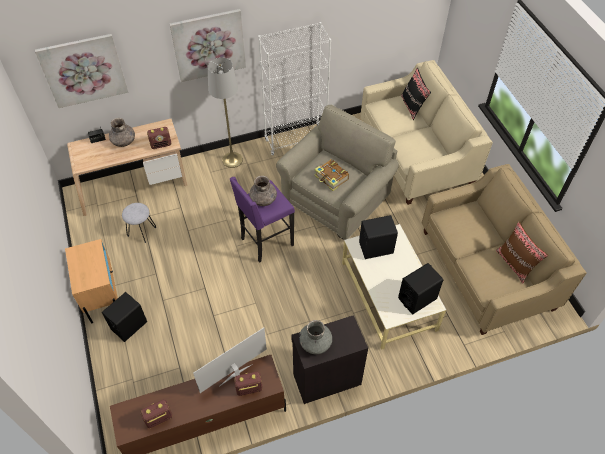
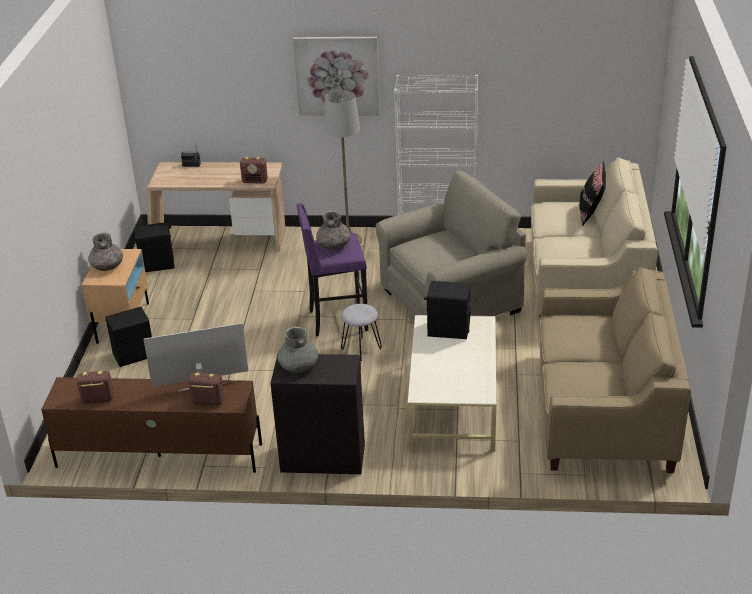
camera: 25 degrees right, 20 degrees down
(83, 70) = (192, 74): picture -> none
(123, 141) = (217, 171): grey vase -> grey vase (107, 266)
(141, 231) = (202, 280): grey stool -> grey stool (361, 349)
(331, 178) = (434, 253): book -> none
(417, 298) = (466, 385): black speaker -> black speaker (158, 264)
(515, 264) = (616, 381): brown pillow -> none

